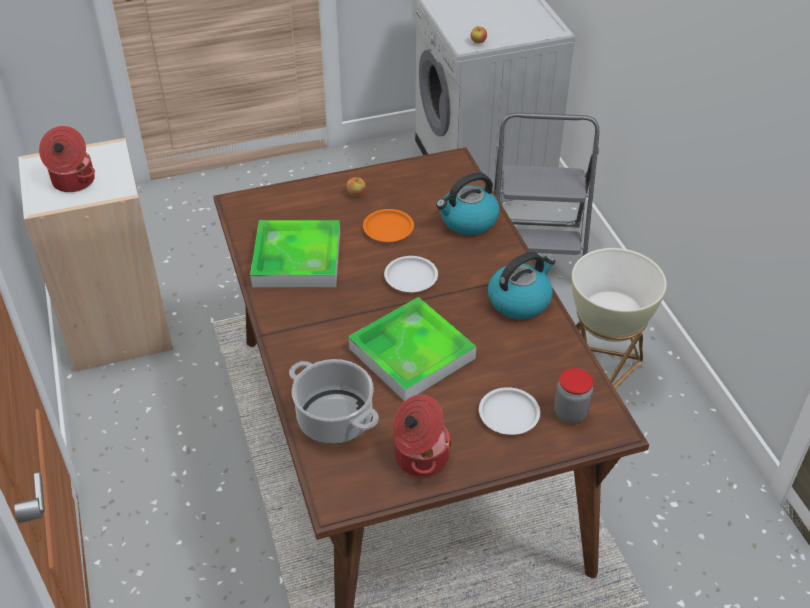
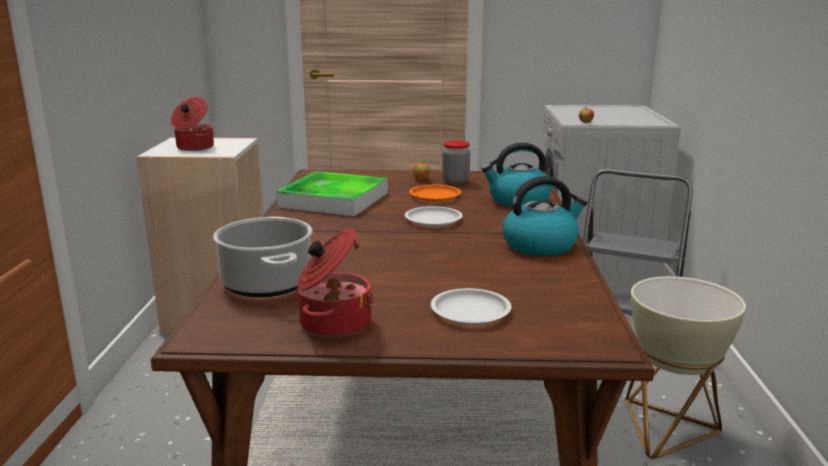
camera: 20 degrees right, 25 degrees down
(412, 353) = (392, 258): tray -> none
(570, 413) = (552, 323): jar -> jar (455, 181)

